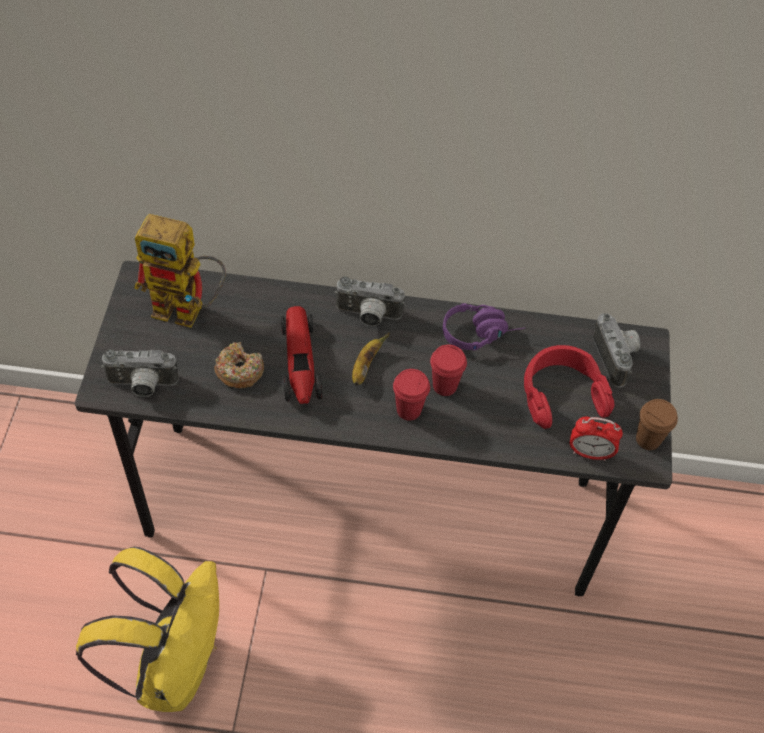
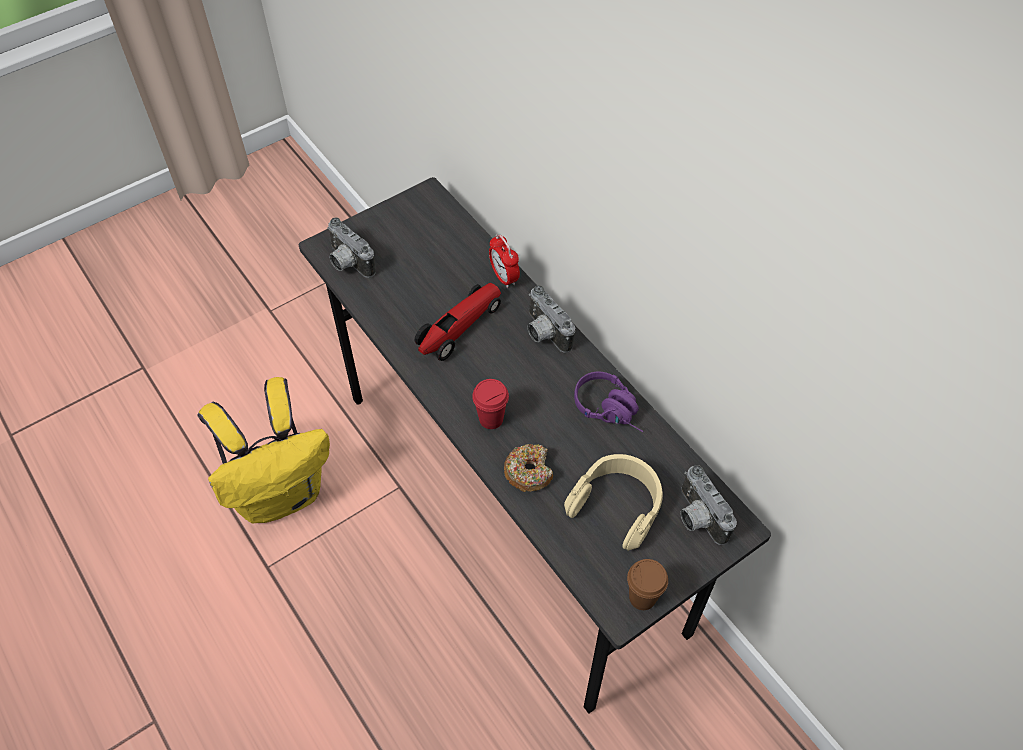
camera: 50 degrees right, 0 degrees up
(189, 309) = (434, 237): toy robot -> none
(239, 370) = (415, 301): donut -> donut (529, 472)
(365, 366) = (499, 365): banana -> none
(444, 386) = (537, 424): red cup -> none
(562, 393) = (617, 504): red headphones -> beige headphones
(589, 453) = (583, 565): alarm clock -> alarm clock (504, 277)
(617, 358) = (697, 517): camera -> camera turned 120 degrees clockwise

